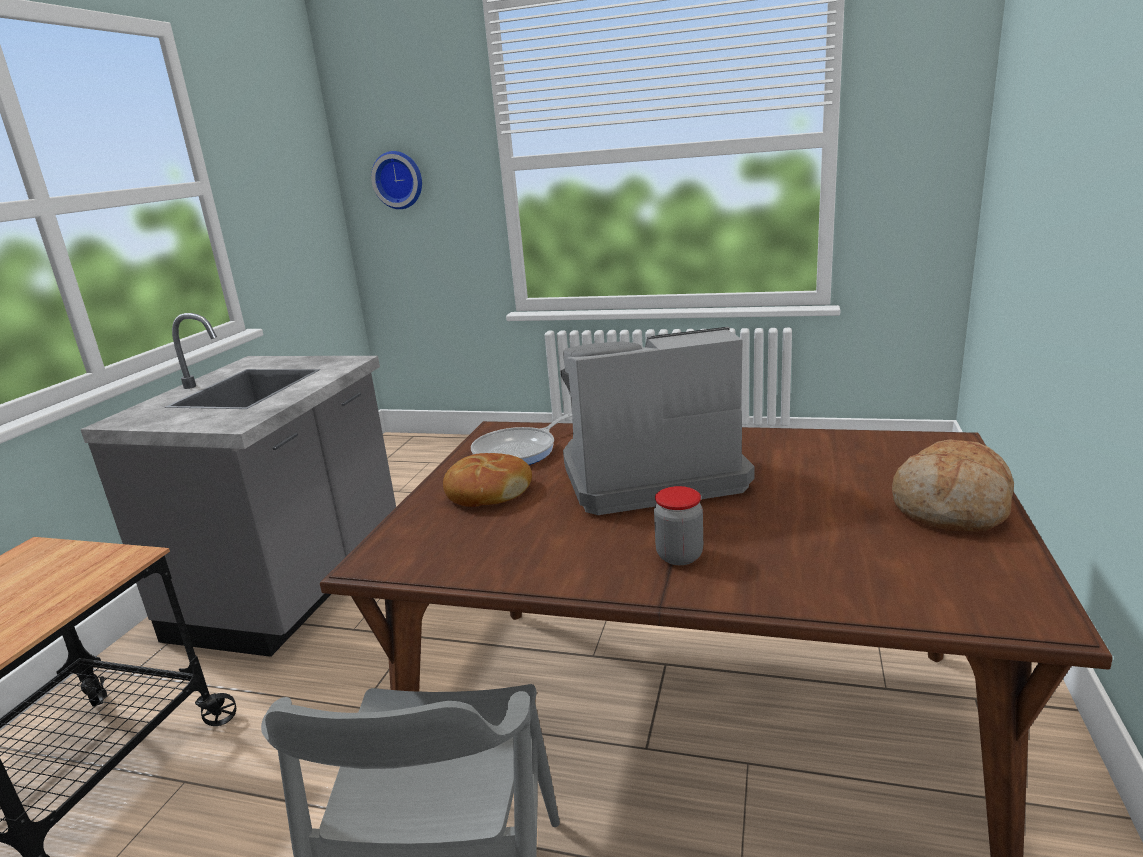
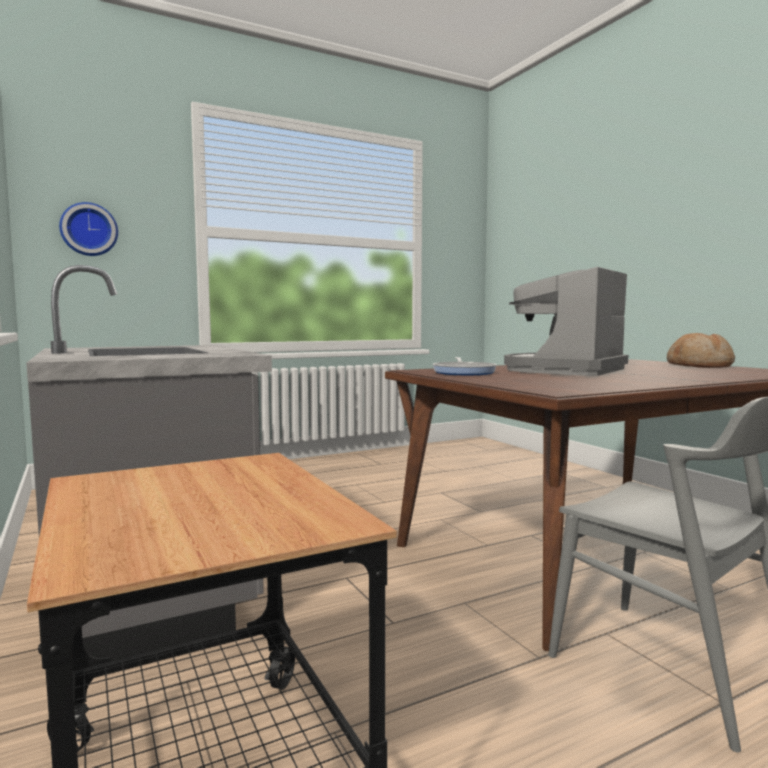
camera: 45 degrees left, 15 degrees down
(487, 492) = (511, 378): bread -> none
(679, 556) = (674, 377): jar -> none

